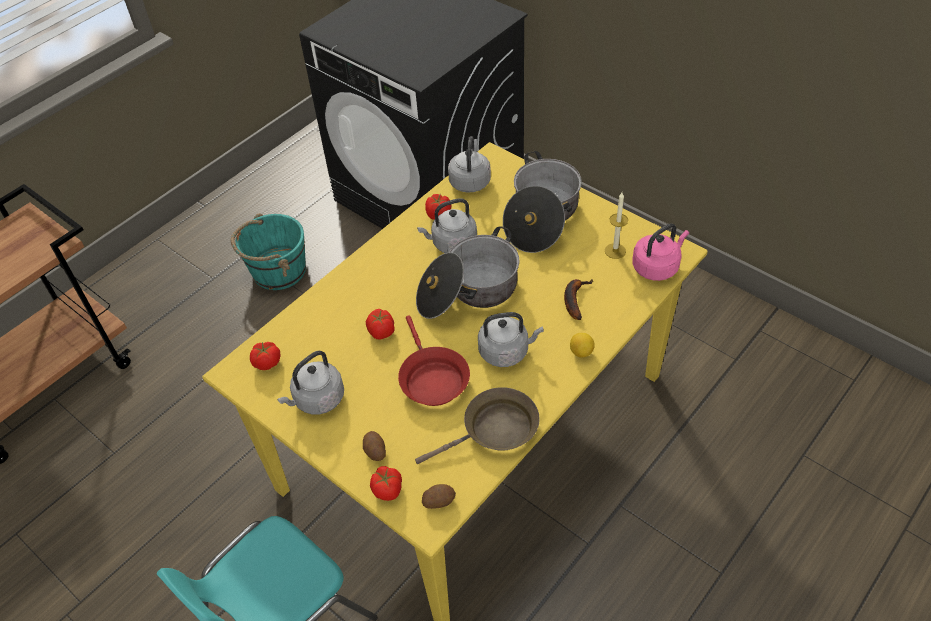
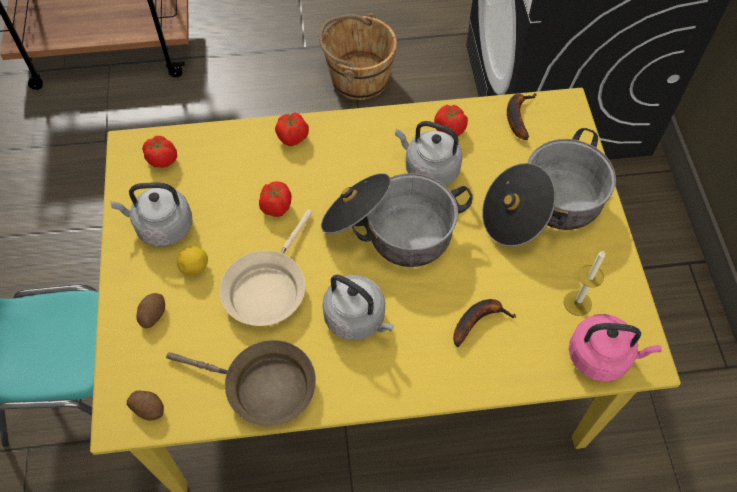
camera: 40 degrees right, 10 degrees up
(278, 271) = (358, 78): turquoise bucket -> brown bucket
(388, 490) = (124, 359): tomato -> tomato (293, 137)
(432, 378) = (267, 288): red frying pan -> beige frying pan
(470, 181) = (517, 116): grey kettle -> banana
(581, 352) = (423, 380): lemon -> lemon (195, 267)

